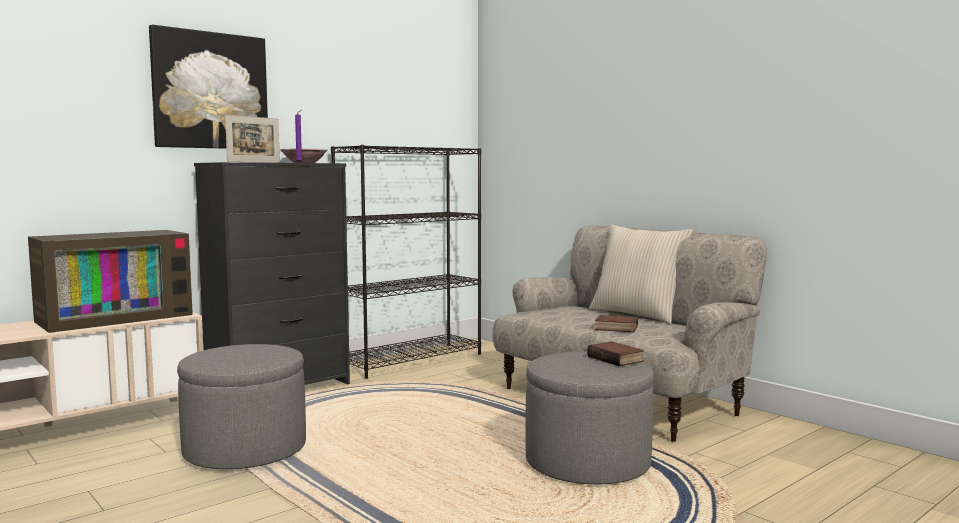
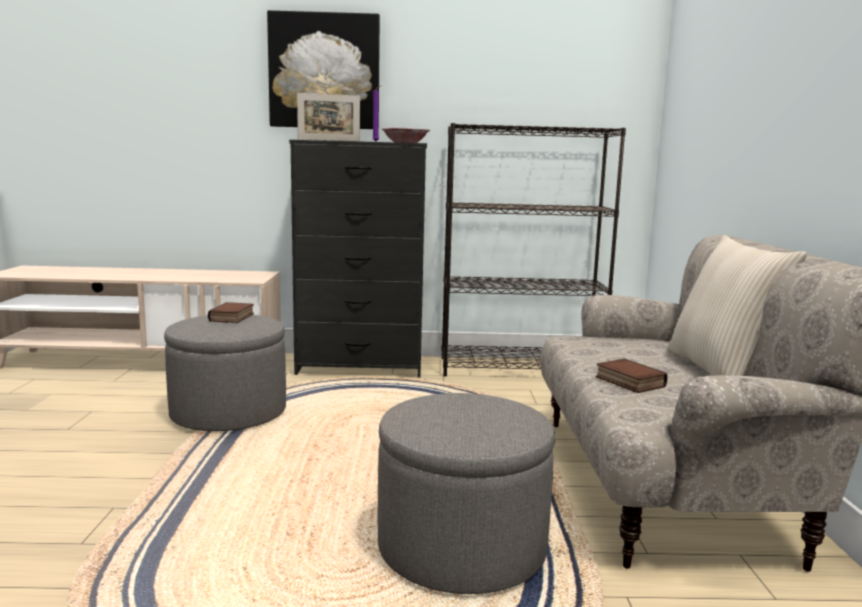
camera: 40 degrees right, 5 degrees up
(115, 317) = (212, 275): television -> none
(616, 359) = (510, 422): book -> book (233, 317)

